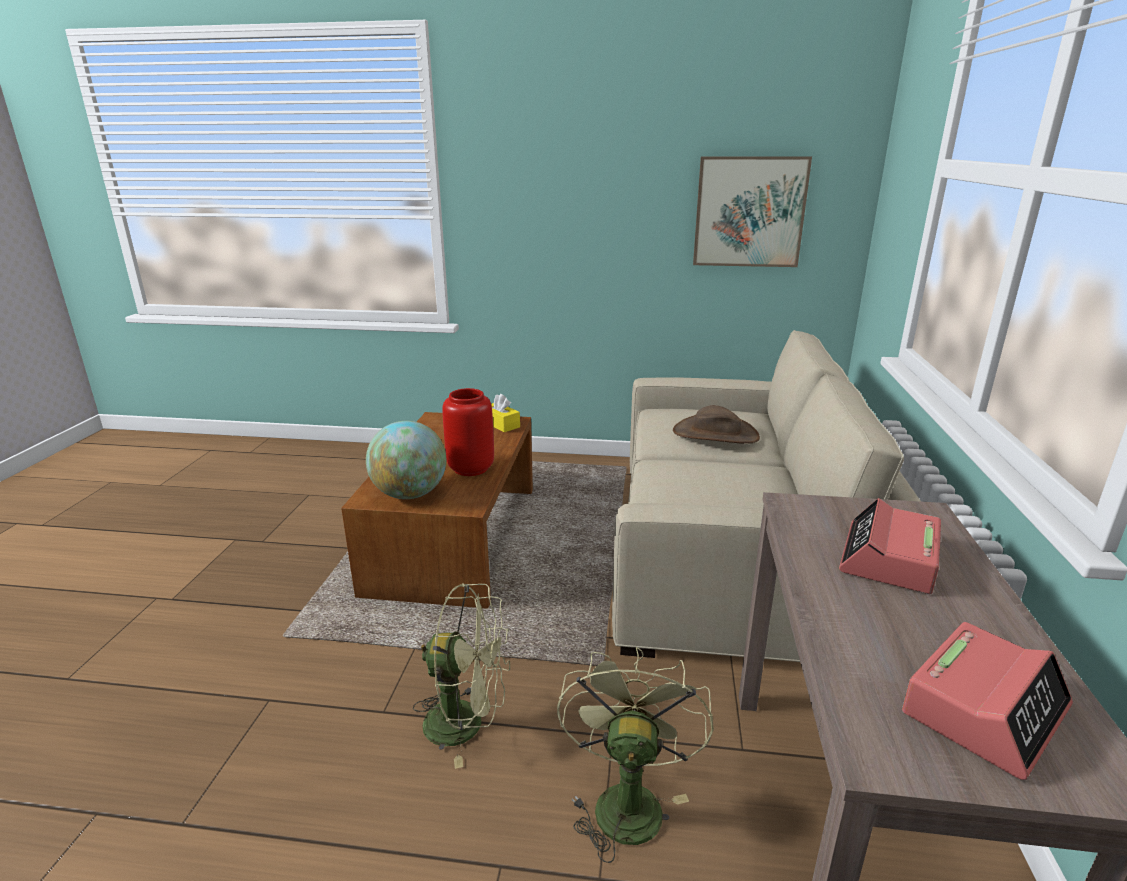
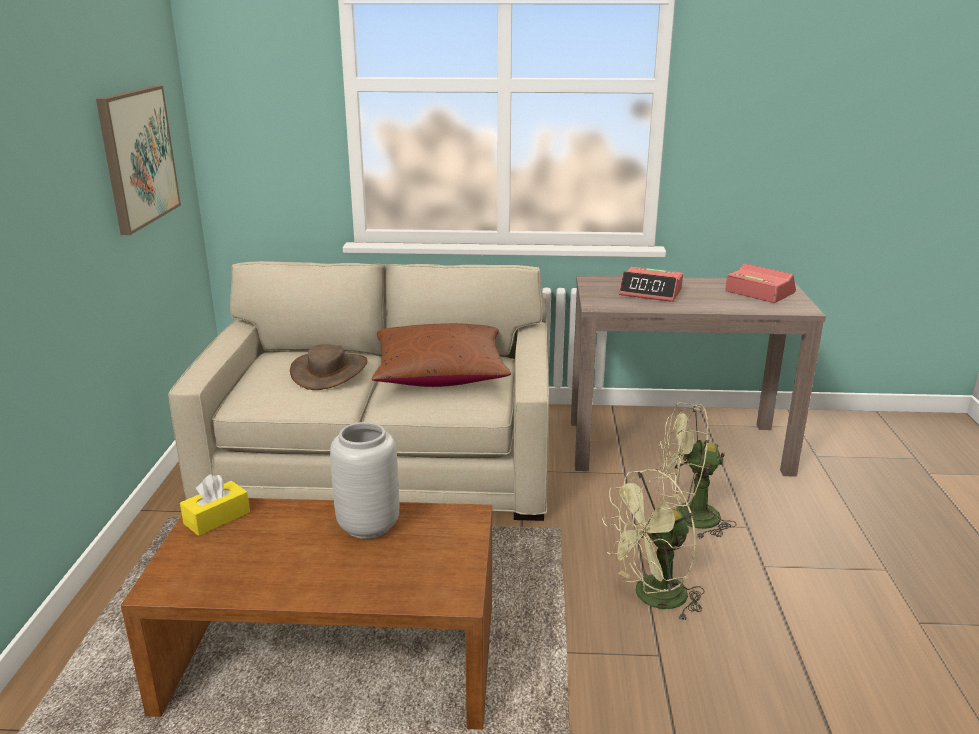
camera: 95 degrees left, 0 degrees up
(410, 494) = (442, 563): globe -> none
(467, 723) = (652, 598): green fan -> green fan turned 120 degrees counterclockwise
(471, 468) = (367, 525): red vase -> grey vase
(726, 483) = (440, 373): none -> brown pillow

